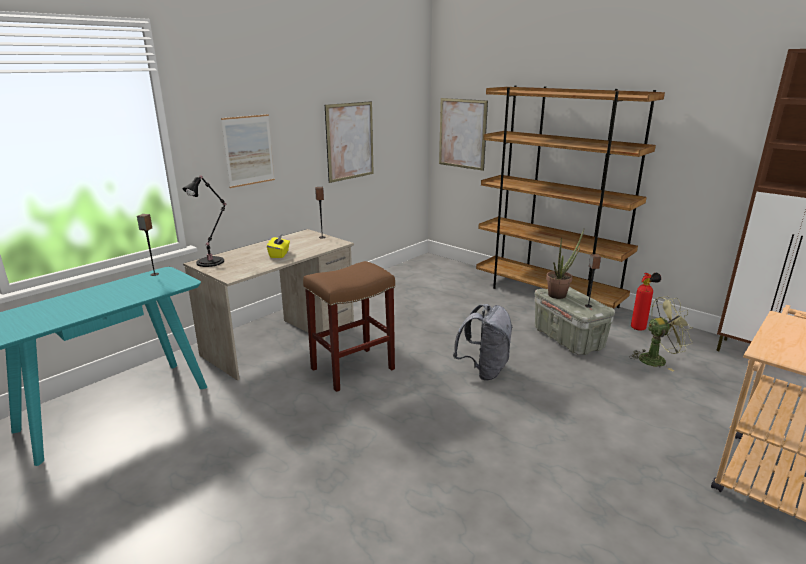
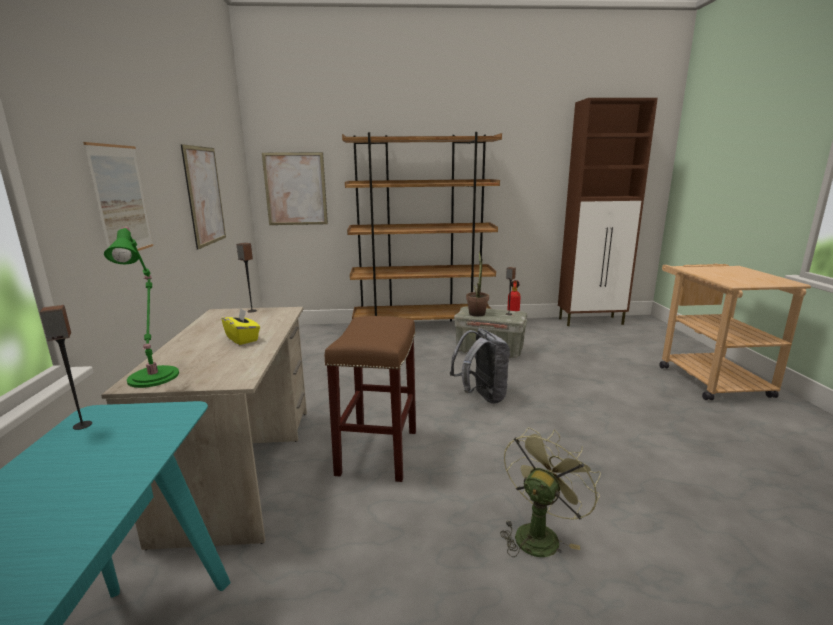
camera: 45 degrees left, 5 degrees down
(212, 261) = (155, 375): black table lamp -> green table lamp
(657, 359) = (554, 342): green fan -> green fan (539, 533)

